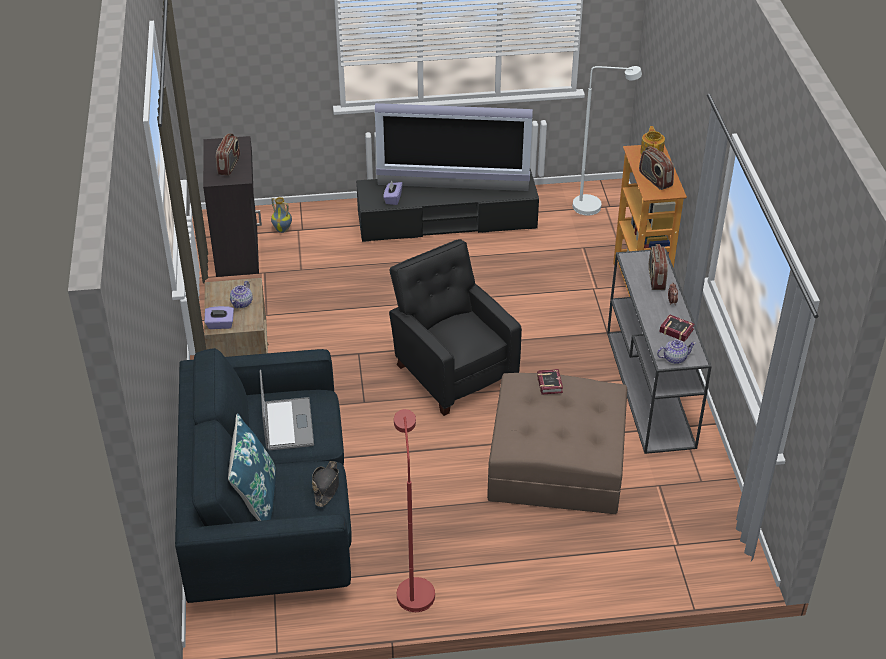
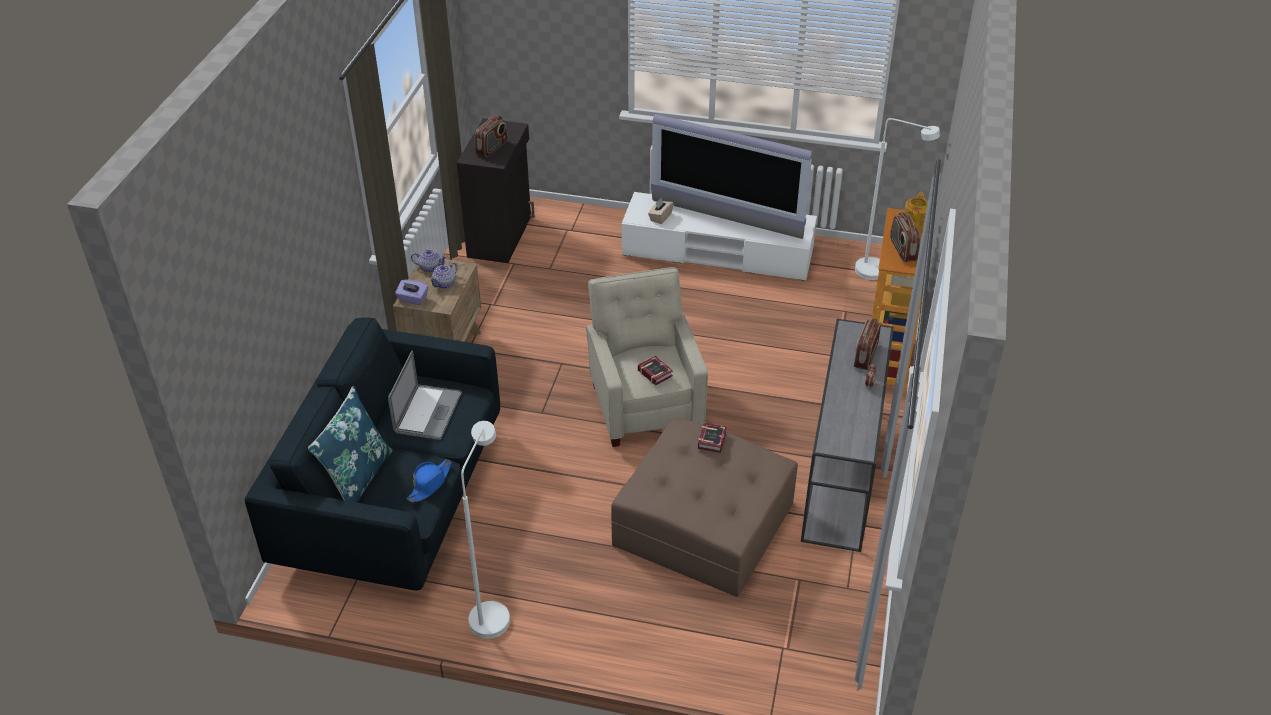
camera: 20 degrees right, 0 degrees up
(283, 229) = (553, 226): vase -> none
(326, 486) = (430, 483): black hat -> blue hat
(393, 199) = (660, 217): purple tissue box -> beige tissue box
(413, 587) = (492, 611): red floor lamp -> white floor lamp
(446, 220) = (717, 252): black tv stand -> white tv stand
(453, 371) = (645, 404): black armchair -> beige armchair
(674, 358) = (839, 445): teapot -> teapot (430, 267)
(675, 329) = (857, 415): book -> book (654, 372)

